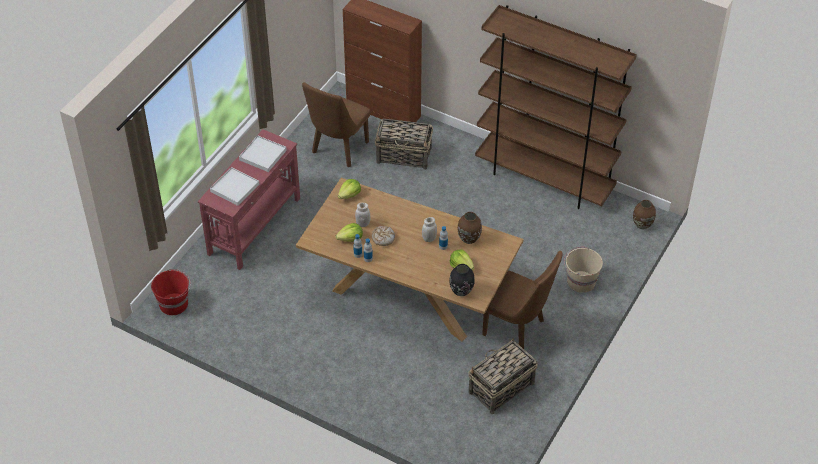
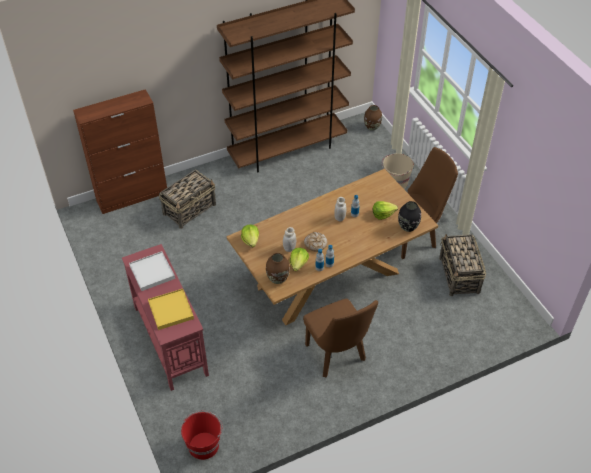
camera: 55 degrees left, 0 degrees up
(234, 188) = (171, 310): white tray -> yellow tray
(338, 150) = (144, 244): brown chair -> brown chair (337, 356)
(468, 238) = (359, 196): brown vase -> brown vase (277, 279)

